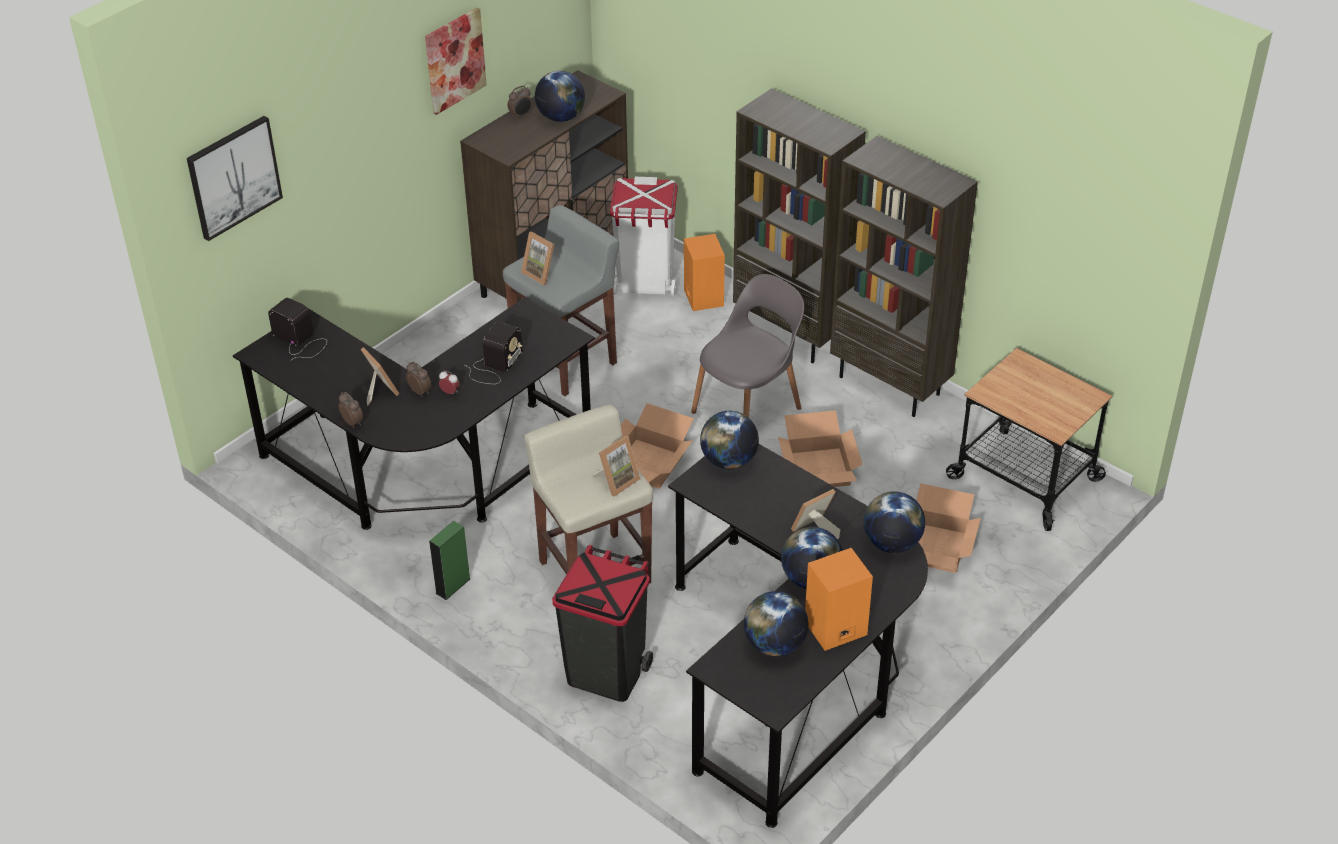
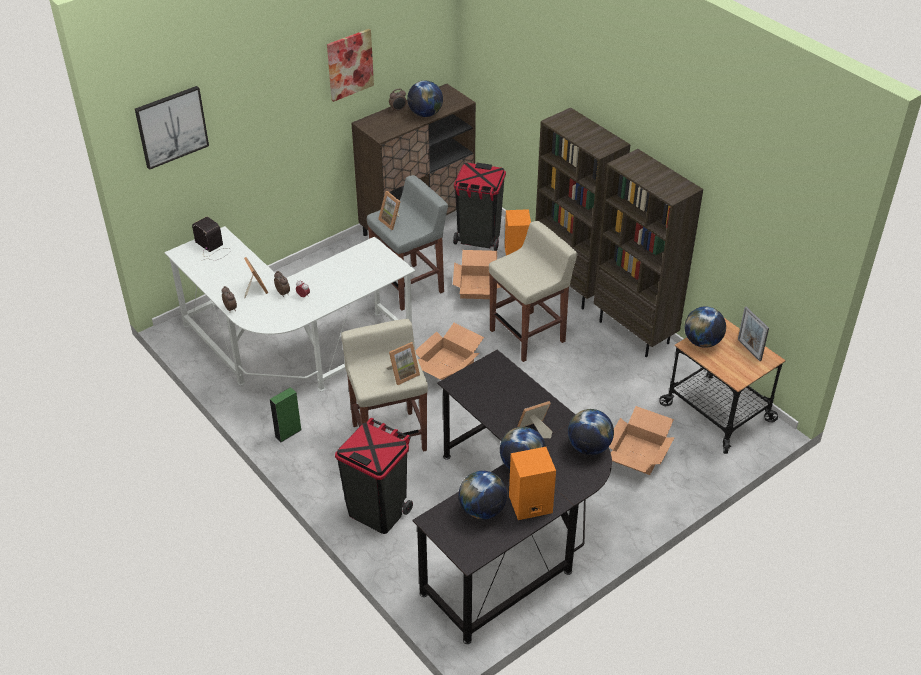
camera: 10 degrees right, 0 degrees up
(426, 472) = (292, 351): black desk -> white desk
(494, 366) = (339, 282): radio -> none
(645, 283) = (479, 239): white trash can -> black trash can
(728, 461) = (485, 370): globe -> globe (702, 342)
(748, 408) = (528, 335): grey chair -> beige stool
(820, 469) = (568, 386): cardboard box -> cardboard box (479, 287)
(1062, 388) = (749, 350): none -> picture frame

